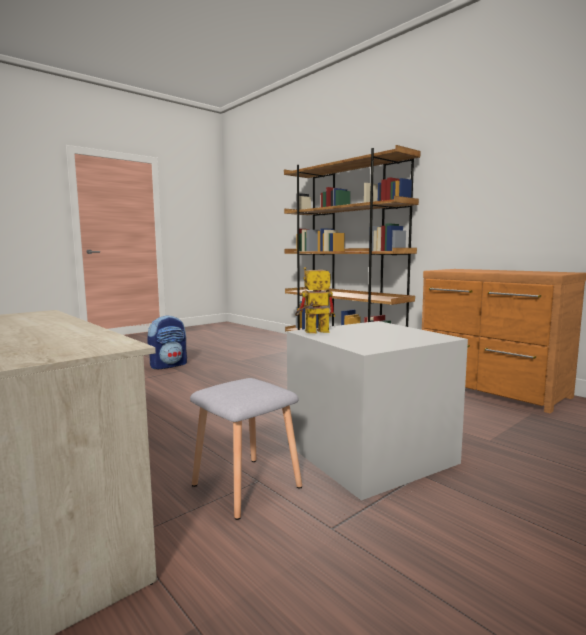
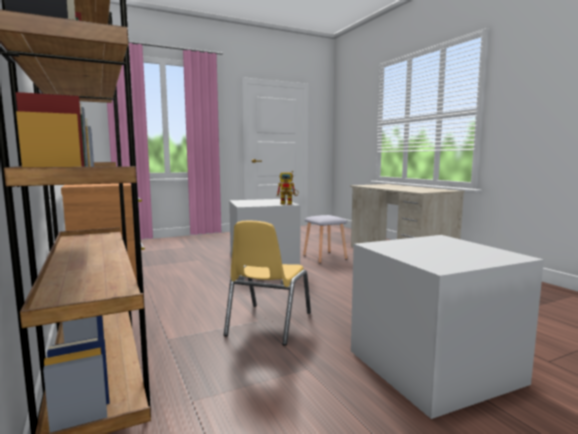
camera: 165 degrees left, 0 degrees up
(169, 365) = (433, 368): backpack -> grey storage box
(276, 373) = (268, 324): none -> yellow chair

